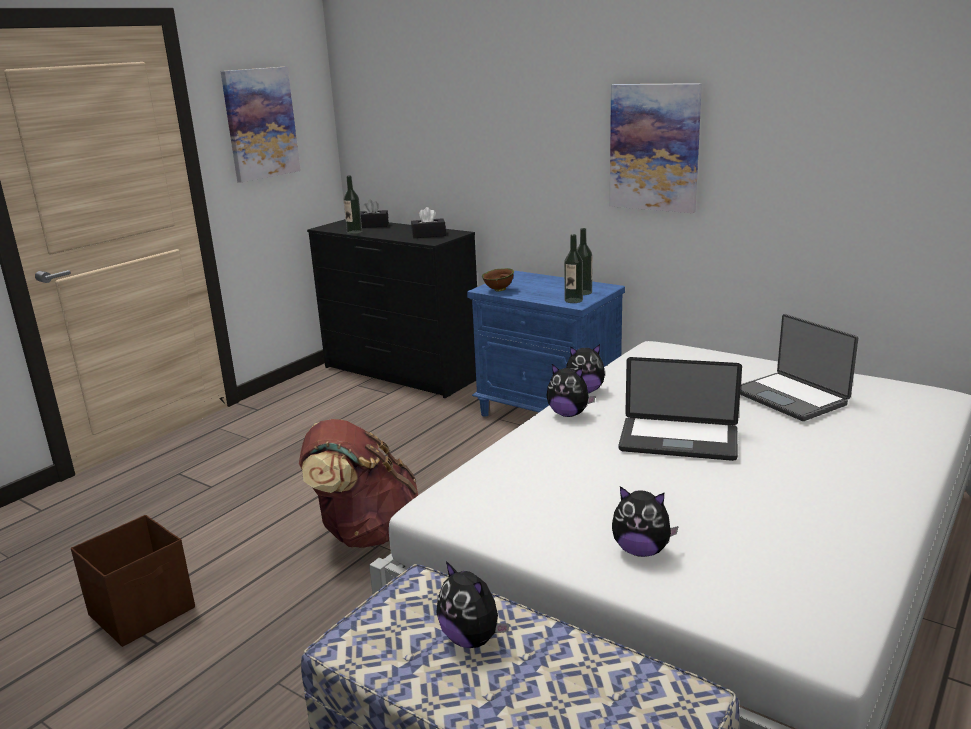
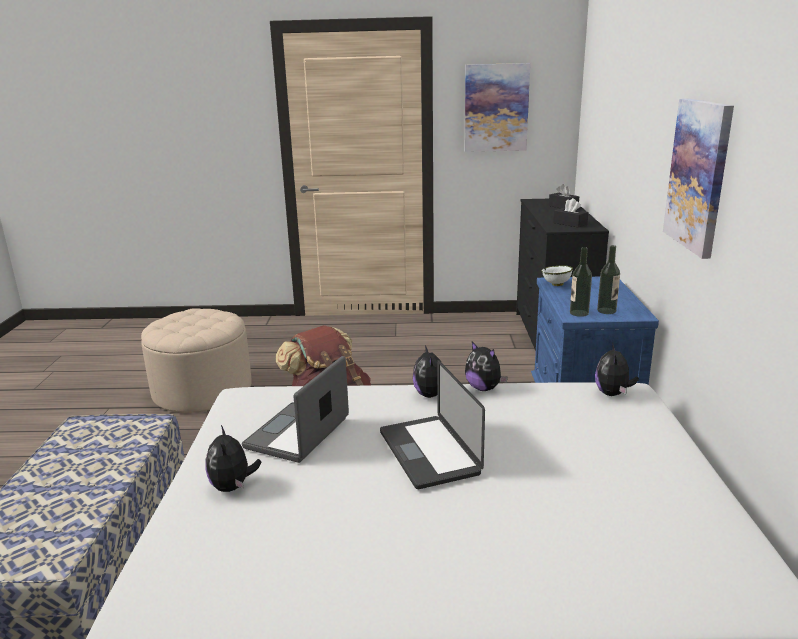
camera: 55 degrees right, 0 degrees up
(144, 611) = (202, 390): brown storage box -> beige ottoman
(354, 232) = (536, 208): bottle -> none
(472, 639) = (98, 459): plush toy -> plush toy (613, 394)
(499, 290) = (556, 285): brown bowl -> white bowl
(791, 397) = (599, 488): laptop -> laptop (299, 434)

